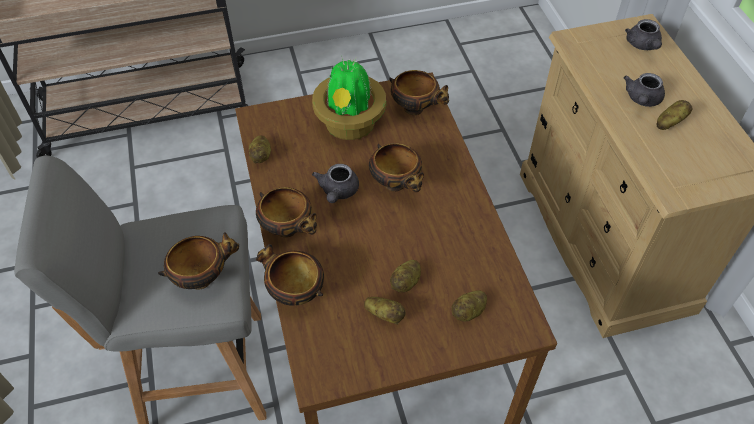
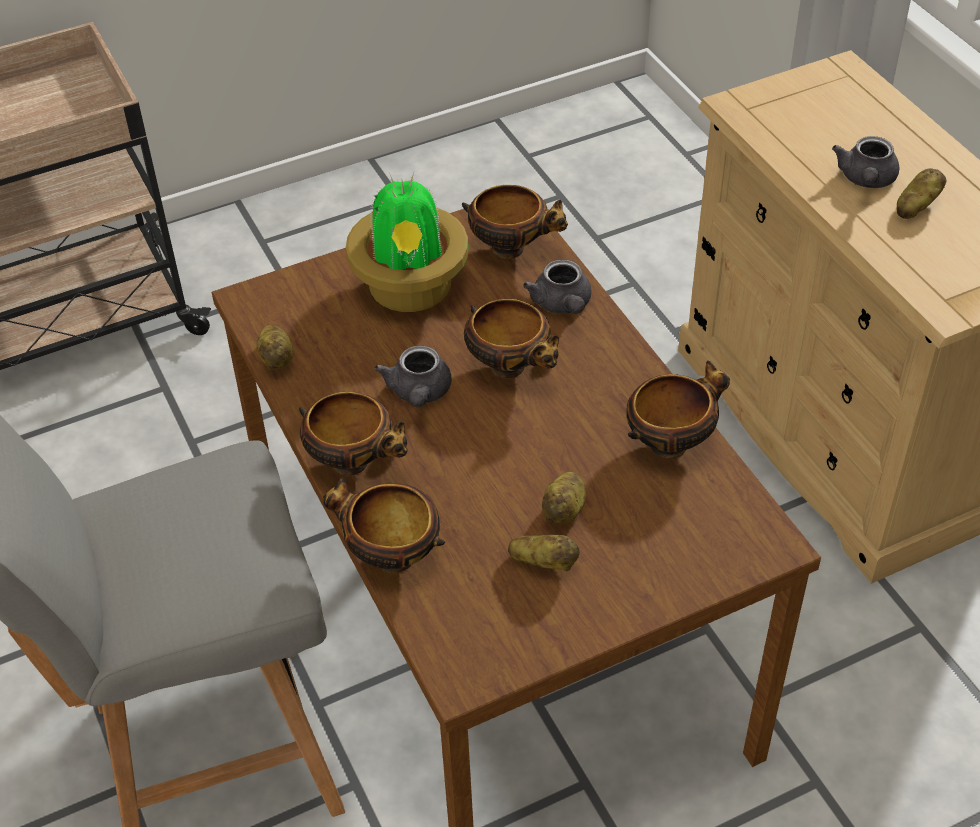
camera: 10 degrees left, 5 degrees down
(203, 278) = (234, 557): bowl -> bowl (671, 442)
(469, 312) = (675, 536): potato -> none
(643, 46) = (848, 100): grey teapot -> grey teapot (562, 305)

